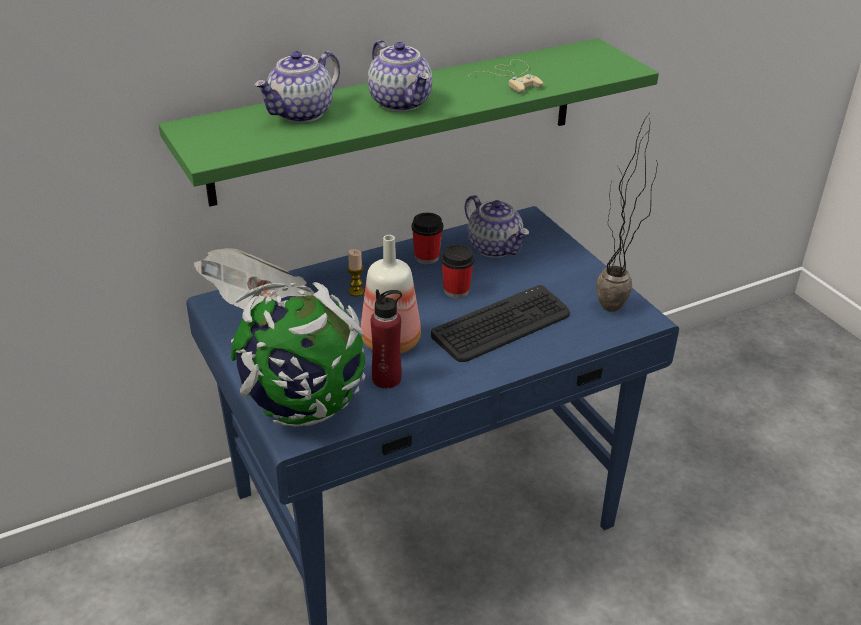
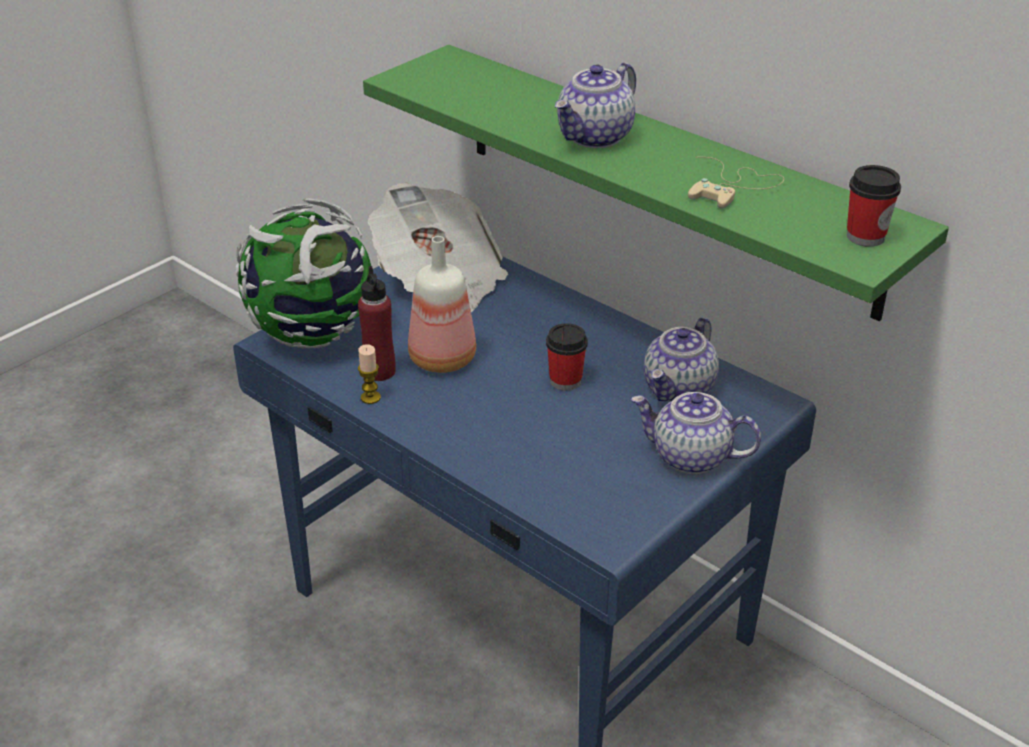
camera: 70 degrees right, 0 degrees up
(301, 114) = (521, 96): teapot -> teapot (690, 457)
(356, 291) = (517, 316): candle -> candle (370, 397)
(426, 257) = (618, 345): cup -> cup (865, 236)
(502, 325) = (519, 427): keyboard -> none
(610, 314) = (599, 509): potted plant -> none

